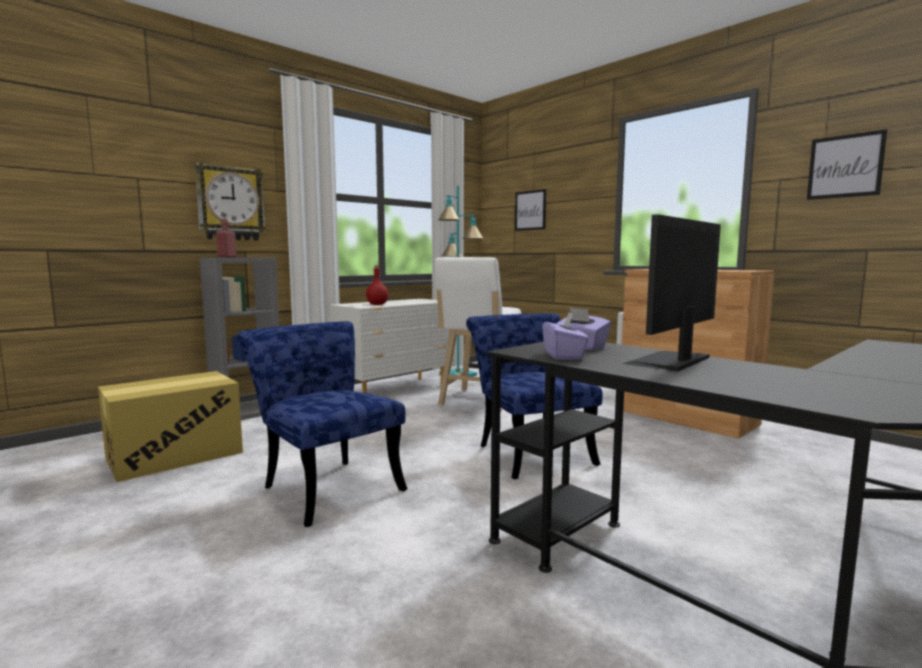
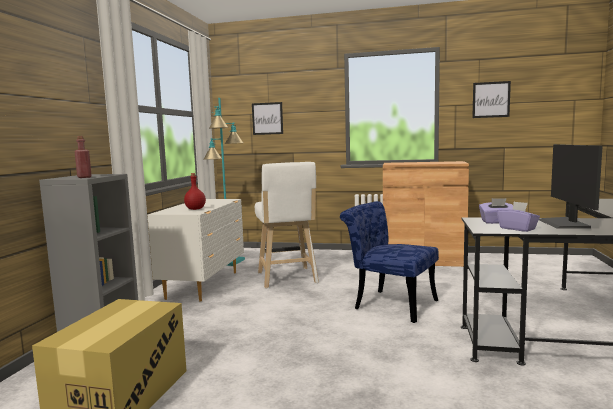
camera: 35 degrees left, 0 degrees up
(230, 203) = (56, 117): wall clock -> none
(326, 486) = (315, 369): blue chair -> none

